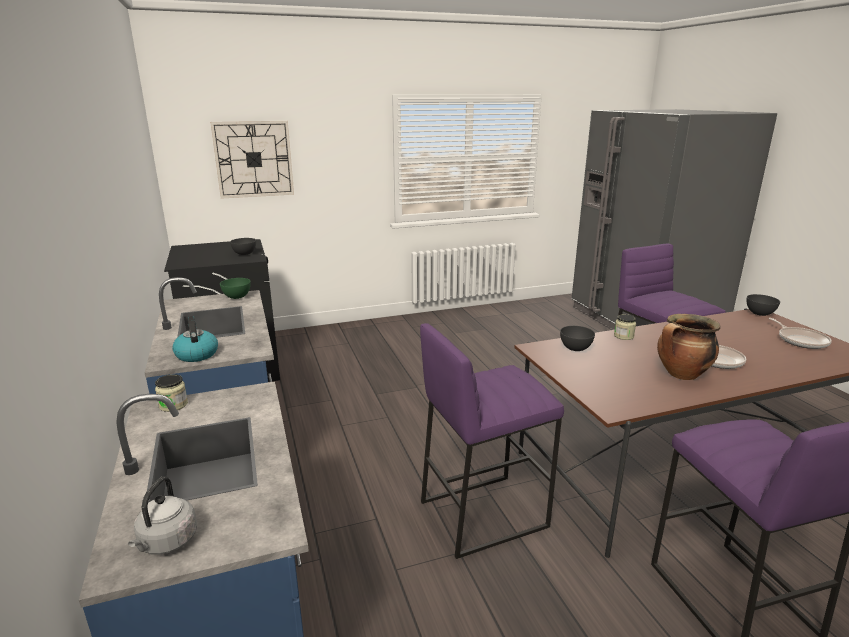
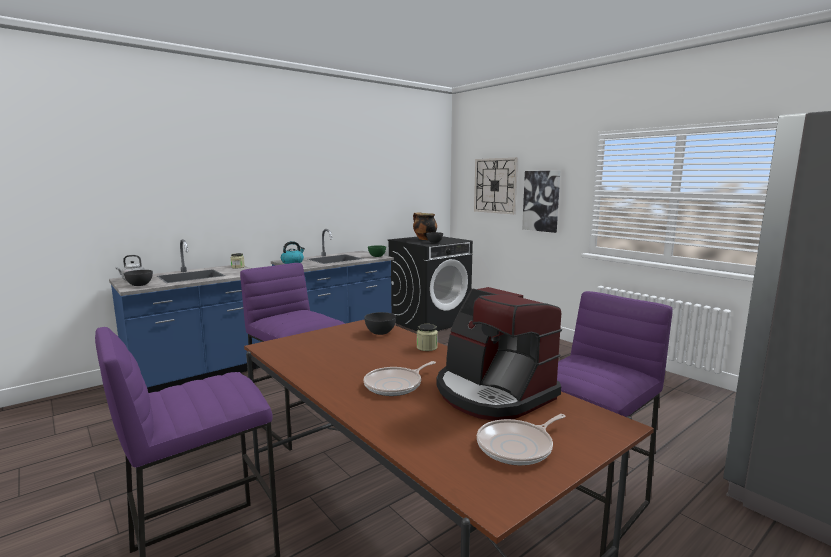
camera: 70 degrees right, 10 degrees down
(331, 174) = (541, 201): none -> picture
(681, 375) = (343, 369): cooking pot -> cooking pot (424, 239)
(722, 332) = (492, 393): none -> coffee machine
(759, 313) = (614, 424): grey bowl -> grey bowl (139, 285)

